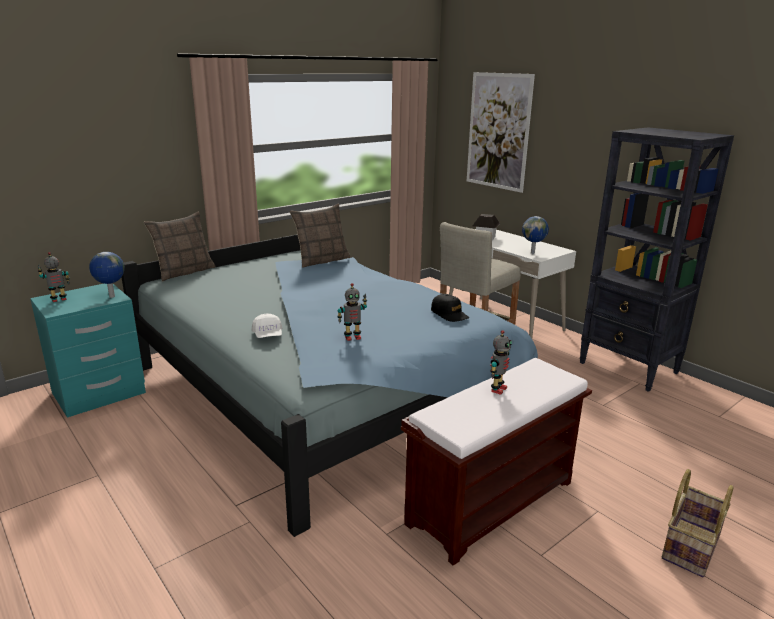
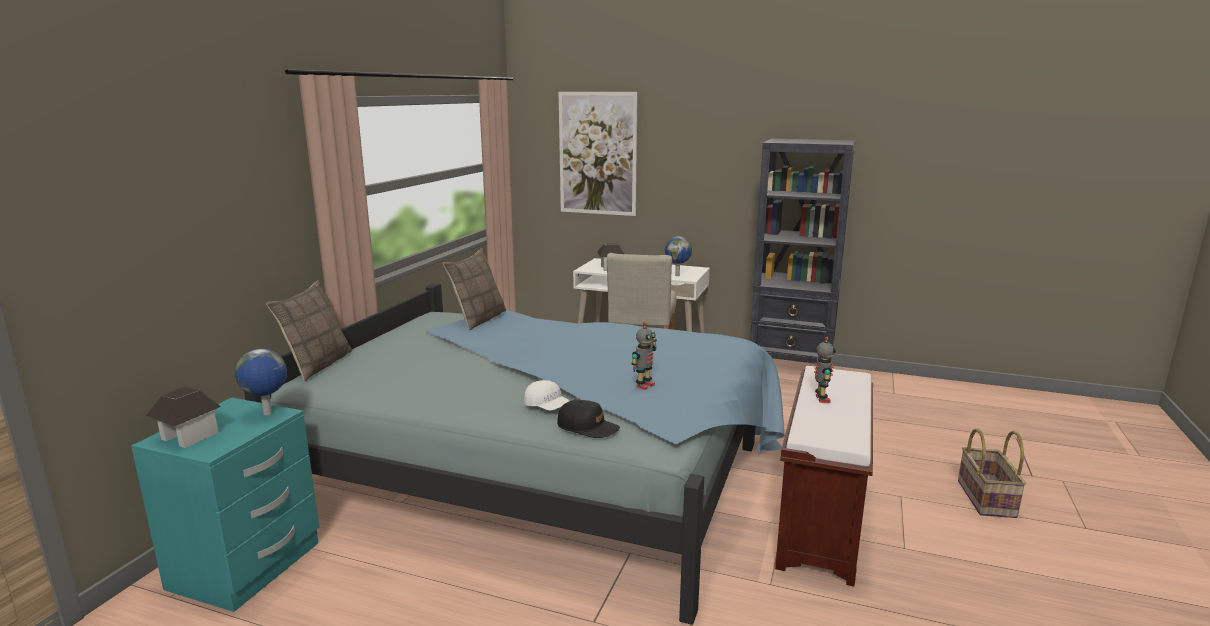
camera: 30 degrees left, 5 degrees down
(59, 300) = (189, 436): toy robot -> toy house
(449, 314) = (695, 343): black cap -> black cap (588, 427)

